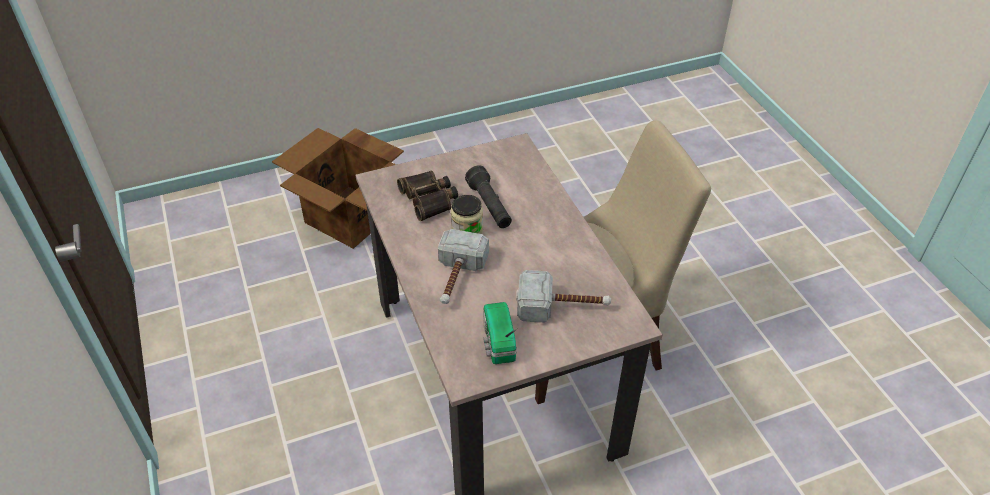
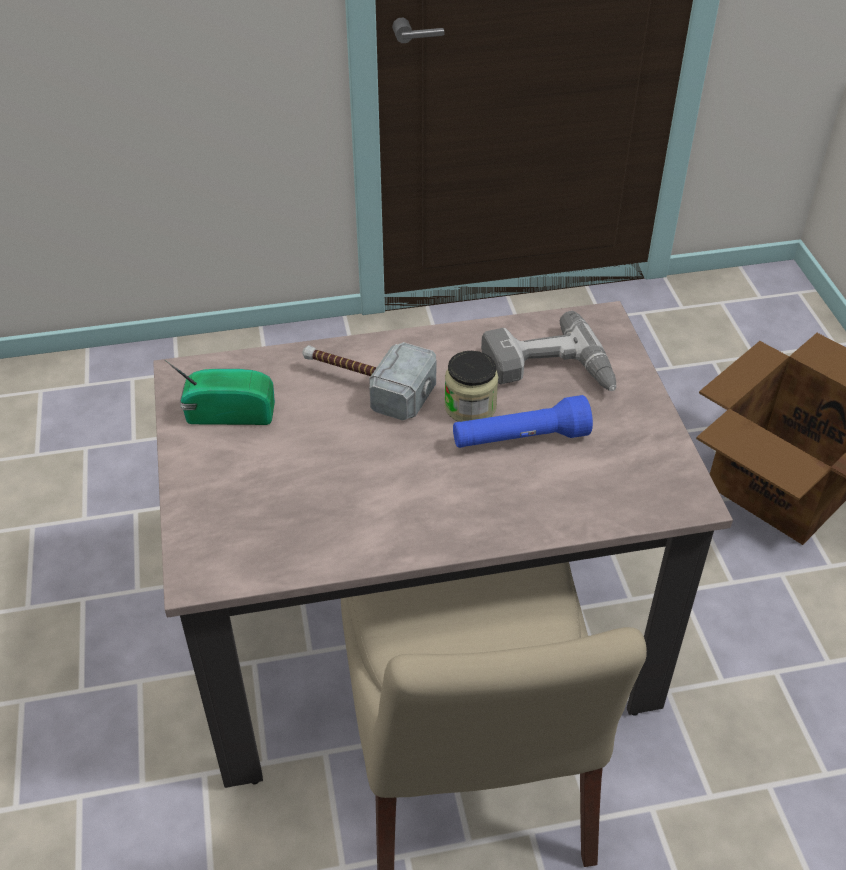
camera: 100 degrees right, 0 degrees up
(429, 199) = (549, 372): binoculars -> power drill
(489, 206) = (520, 439): black flashlight -> blue flashlight
(562, 307) = (268, 492): hammer -> none

